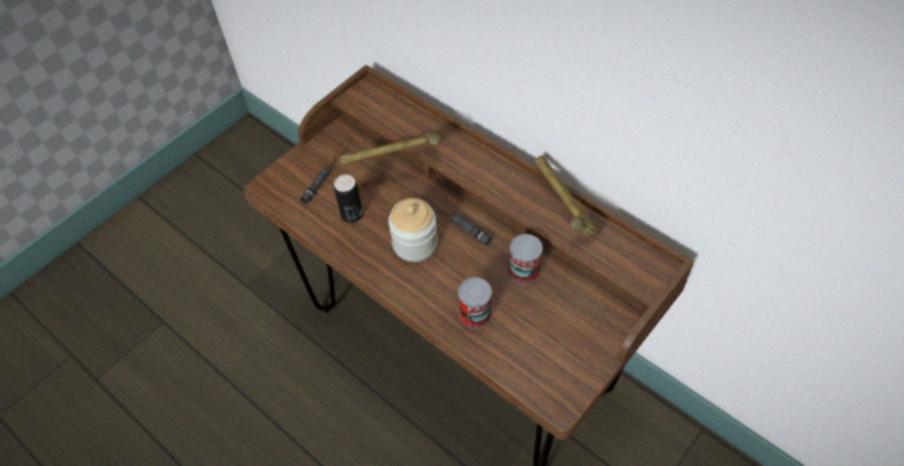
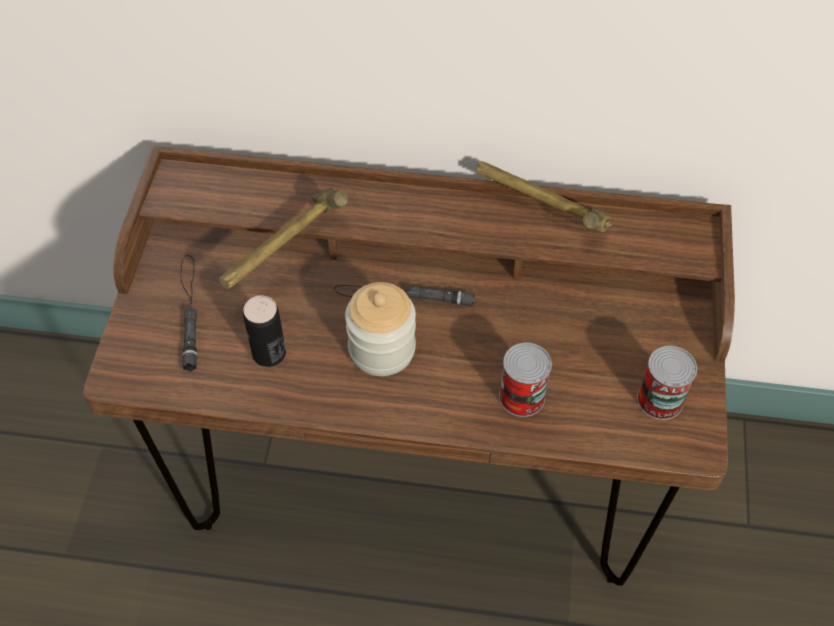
camera: 35 degrees left, 0 degrees up
(524, 271) = (539, 315): can -> can (660, 399)

